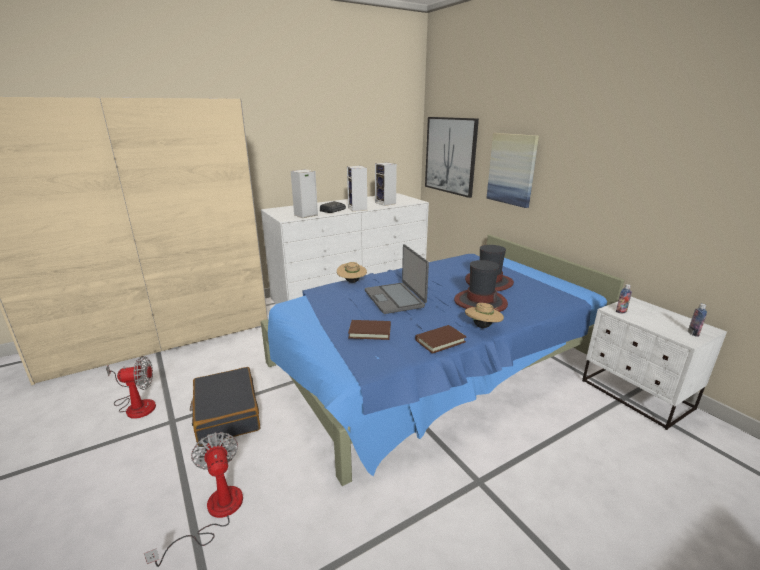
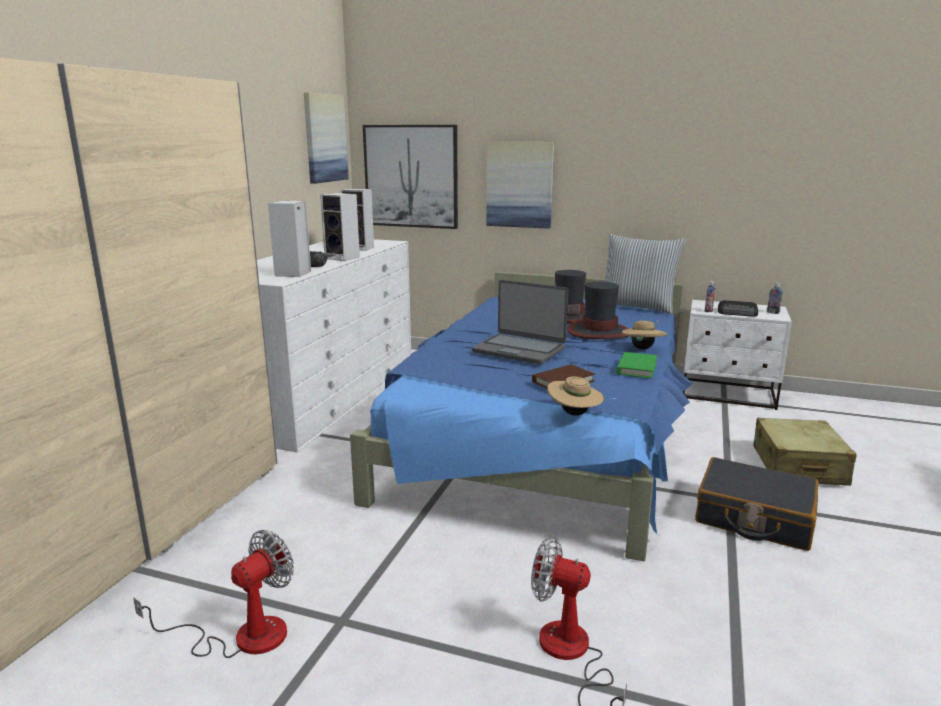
camera: 40 degrees left, 5 degrees down
(227, 414) = (405, 575): black suitcase -> black suitcase (754, 518)
(352, 282) = (433, 349): beige hat -> beige hat (574, 414)
(395, 126) = (325, 138): none -> picture
(440, 341) = (636, 368): brown book -> green book
(565, 289) = (637, 307): none -> pillow
(595, 490) = (798, 466): none -> beige suitcase
(649, 322) = (738, 313): none -> radio

